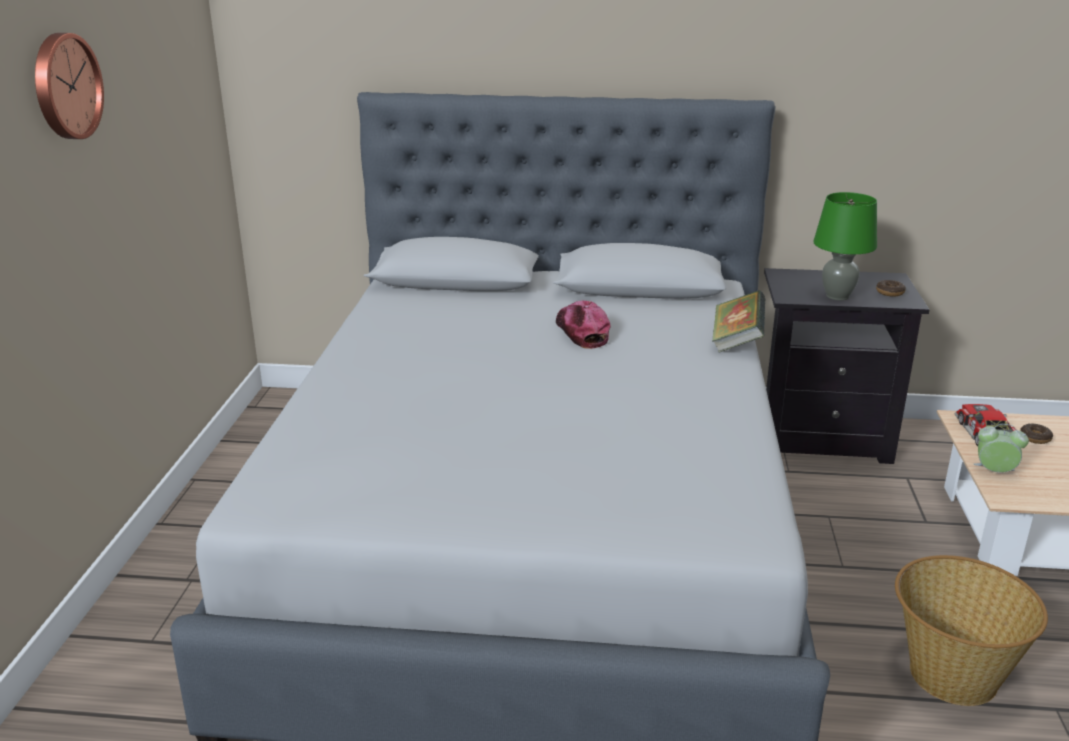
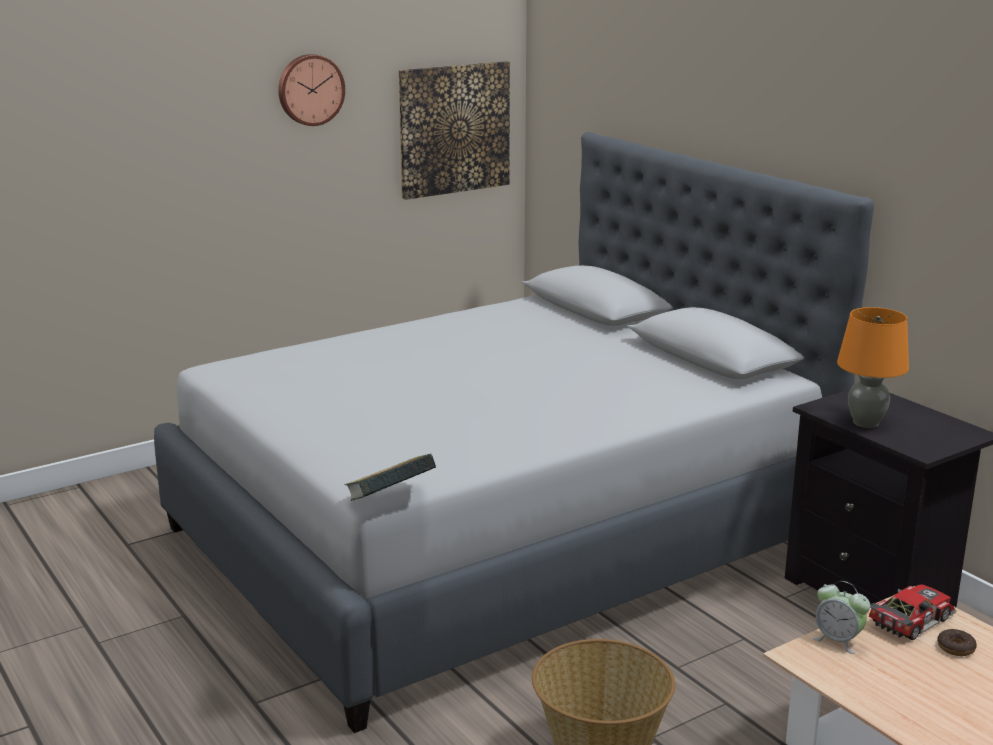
camera: 50 degrees right, 5 degrees down
(181, 117) = (454, 129): none -> picture
(581, 332) = (585, 365): cap -> none
(737, 341) = (675, 412): book -> book (390, 501)
(837, 296) = (865, 423): green table lamp -> orange table lamp
(890, 292) = (929, 440): donut -> none
(994, 472) = (838, 641): alarm clock -> alarm clock turned 150 degrees clockwise

